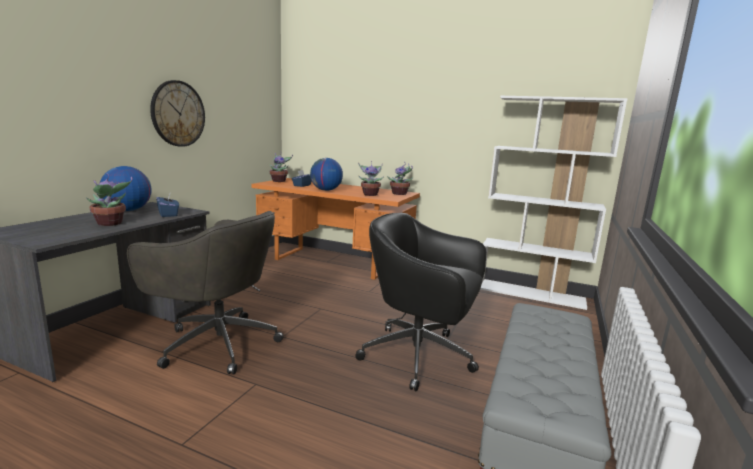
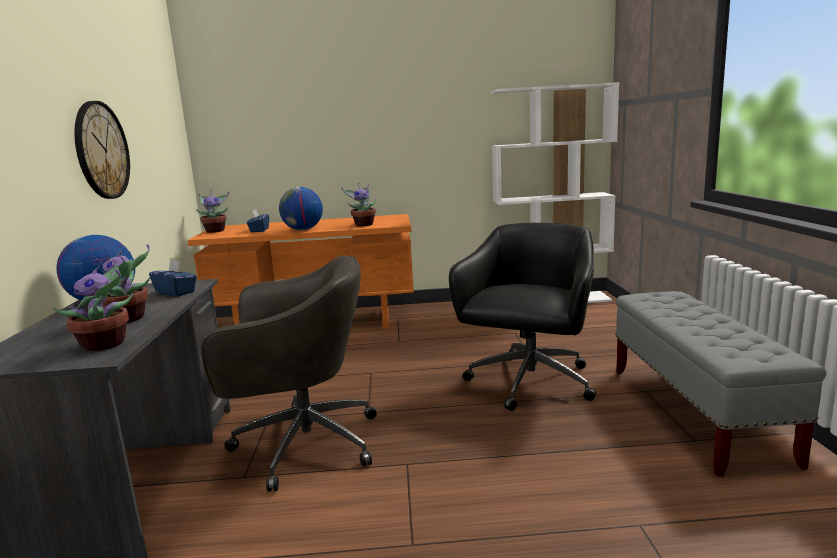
camera: 25 degrees left, 0 degrees up
(400, 194) = (392, 218): potted plant -> potted plant (107, 344)
(420, 357) = (529, 383): black office chair -> black office chair turned 120 degrees clockwise

